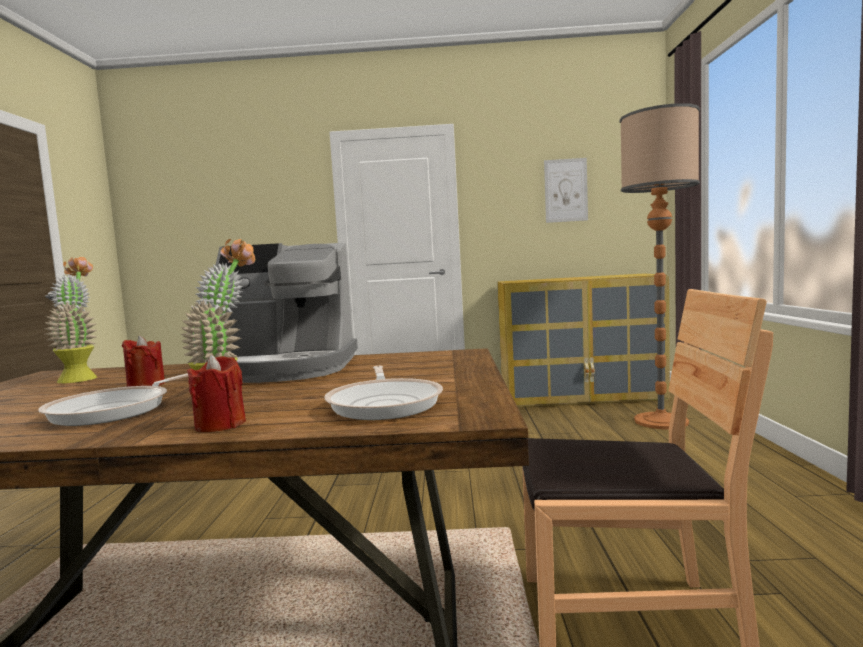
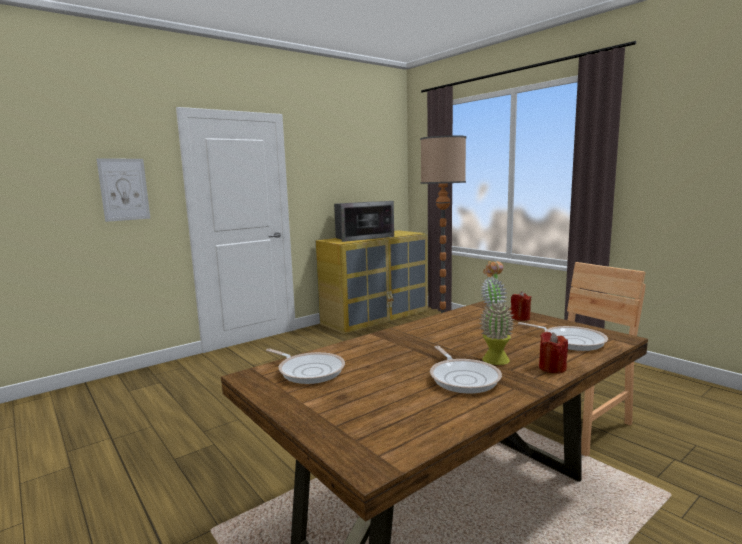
camera: 40 degrees left, 5 degrees up
(81, 378) = (309, 371): potted plant -> frying pan
(146, 385) = (396, 362): red candle -> red candle (520, 318)
(284, 368) = (429, 333): coffee machine -> none
(559, 279) = (362, 237): none -> microwave
(566, 190) = (355, 172): picture -> picture (124, 189)

